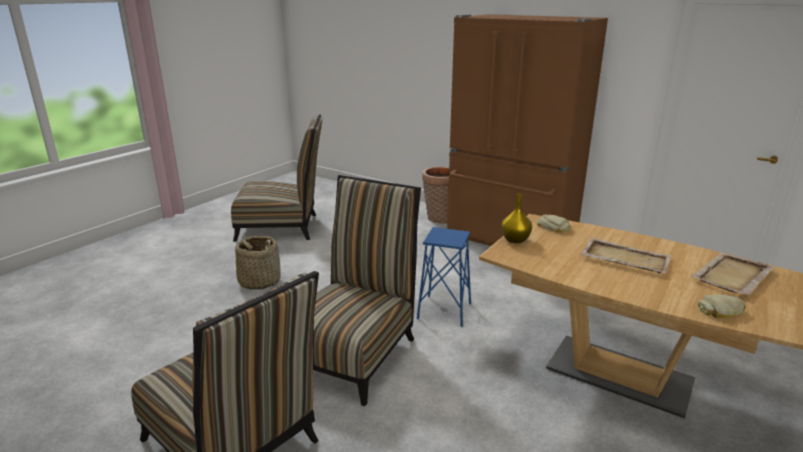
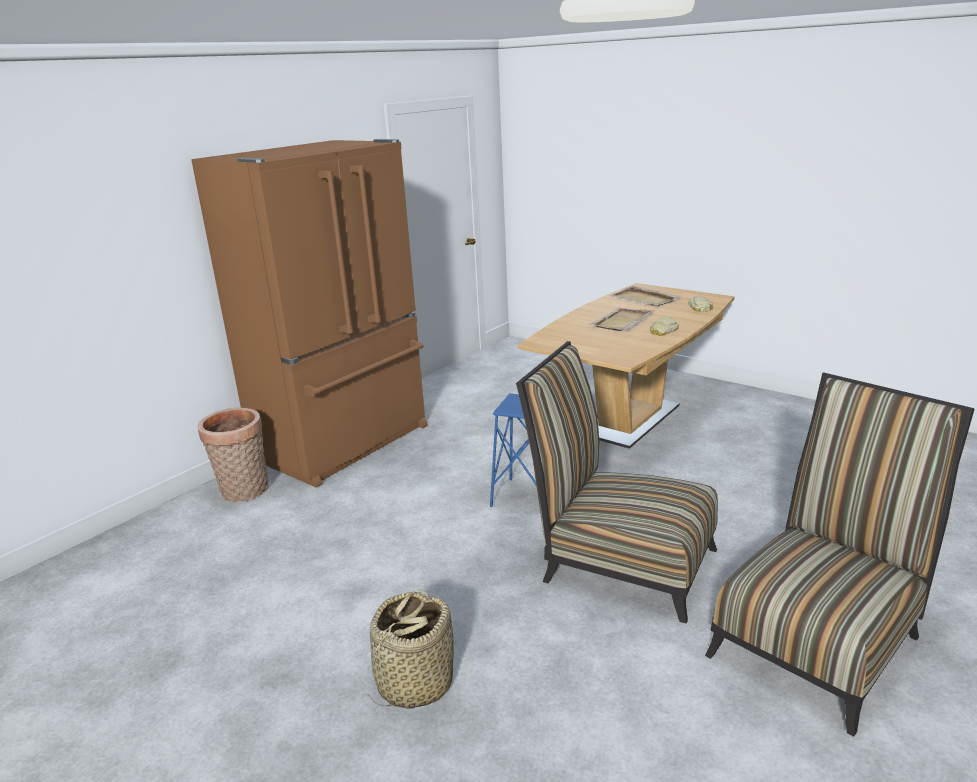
camera: 85 degrees left, 0 degrees up
(283, 227) = (162, 683): chair -> none
(514, 239) = (588, 353): yellow vase -> none
(553, 227) = (555, 338): bread -> bread (662, 331)

